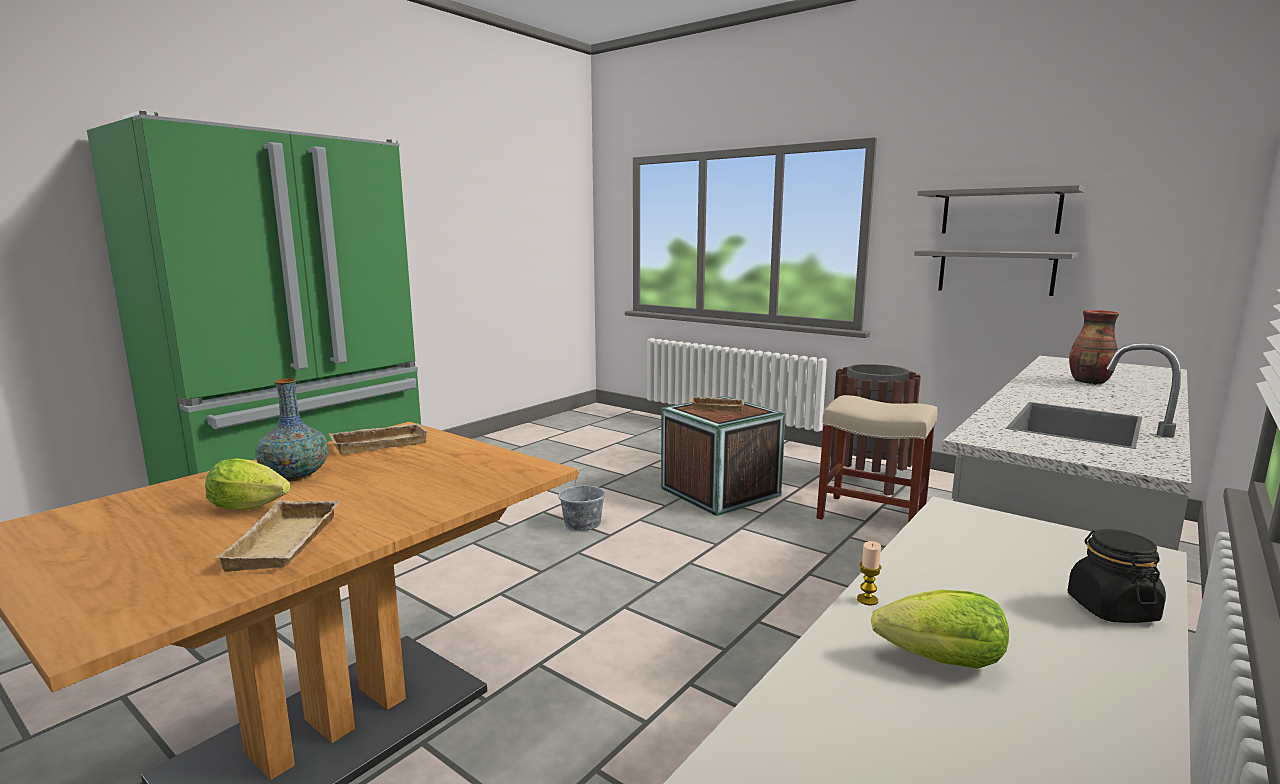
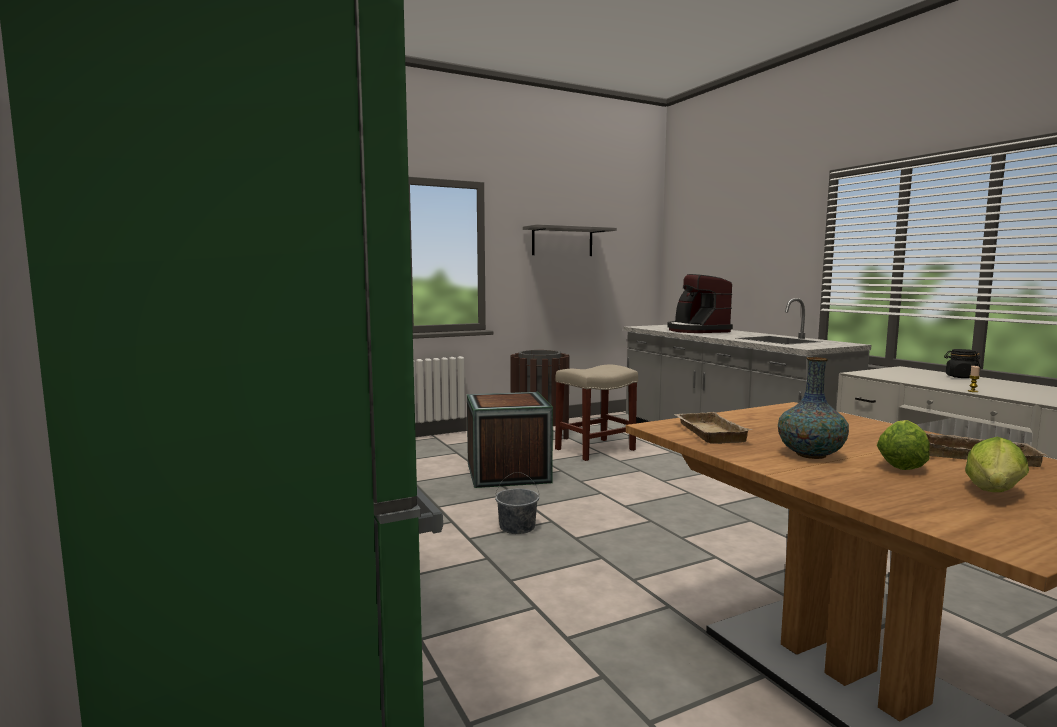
camera: 65 degrees left, 5 degrees down
(717, 407) = (498, 399): beige tray -> none
(933, 661) = (1022, 393): lettuce -> lettuce (994, 494)
(995, 272) = (563, 280): grey shelf -> none
(1089, 382) = (696, 330): vase -> coffee machine

